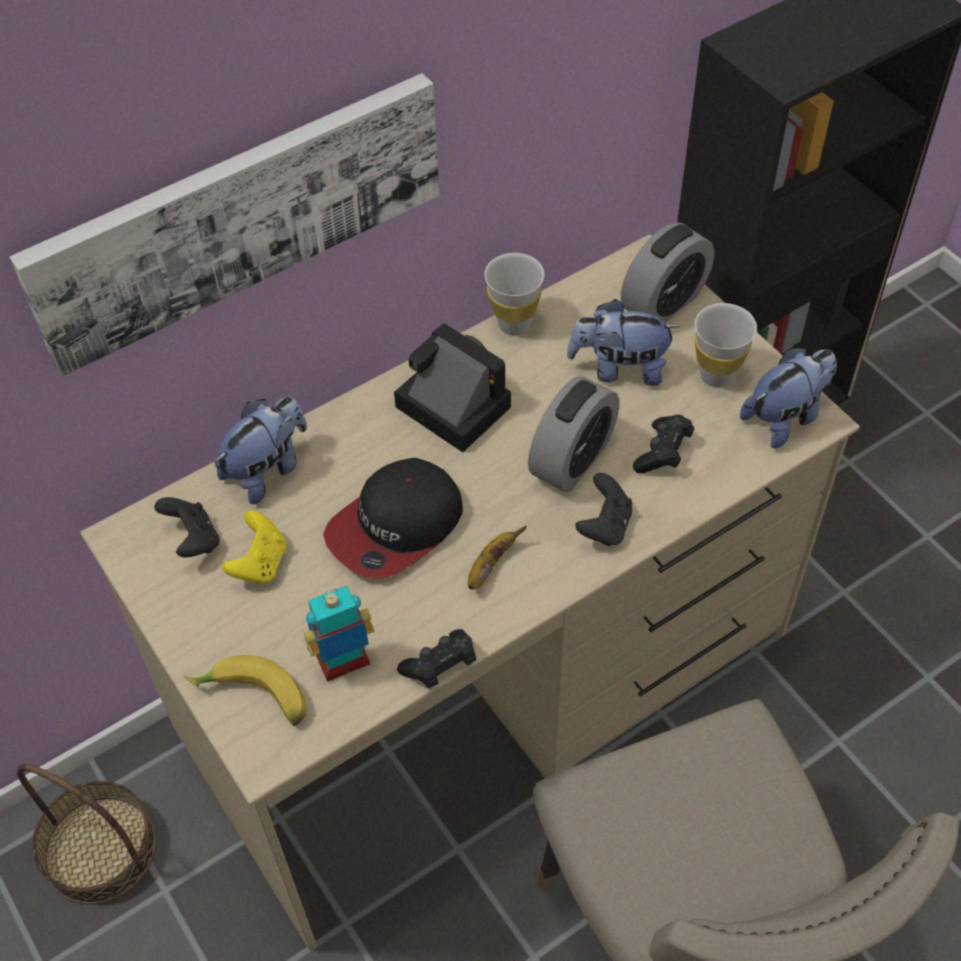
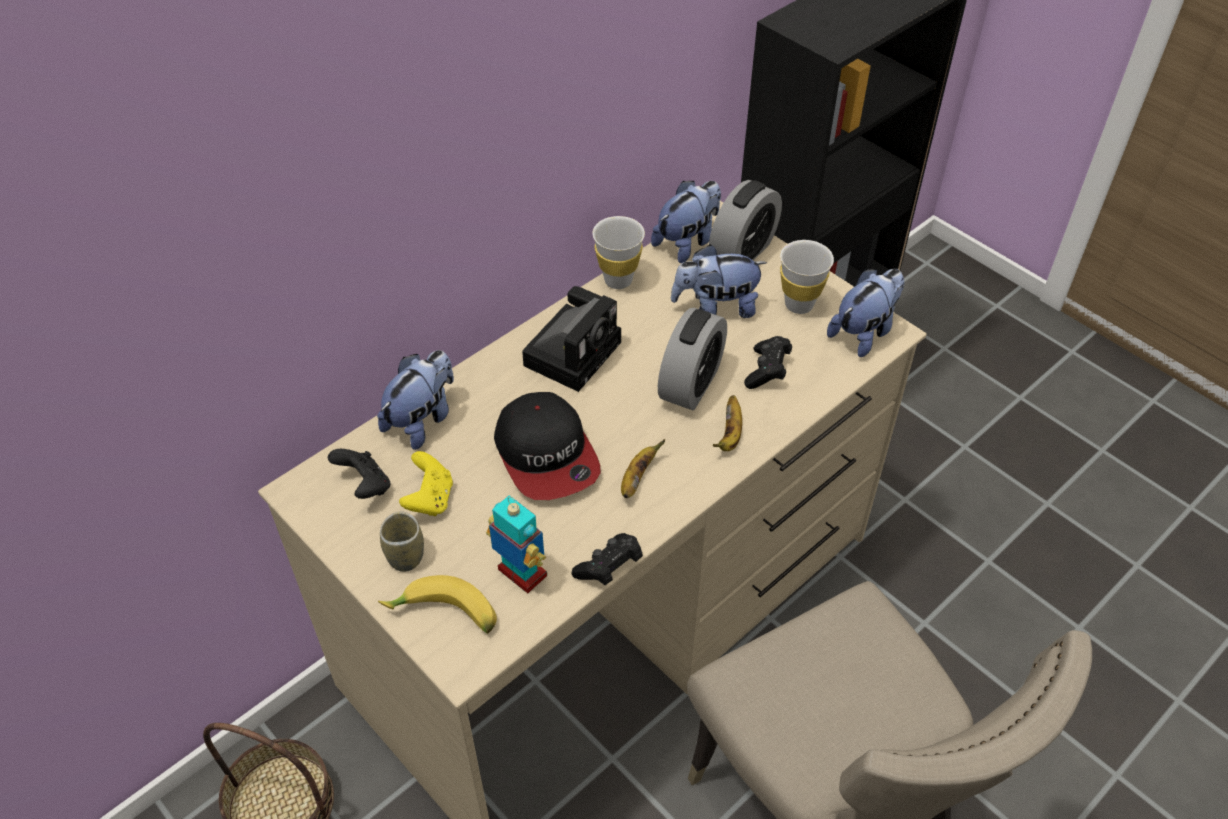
camera: 10 degrees left, 5 degrees down
(223, 626) = (405, 556): none -> cup
(238, 216) = (392, 182): picture -> none
(343, 662) = (521, 574): toy robot -> toy robot turned 75 degrees clockwise
(396, 526) = (547, 455): cap -> cap turned 60 degrees counterclockwise
(448, 405) = (574, 351): camera -> camera turned 90 degrees clockwise
(602, 284) = (687, 242): none -> plush toy
(605, 526) = (730, 435): black game controller -> banana

